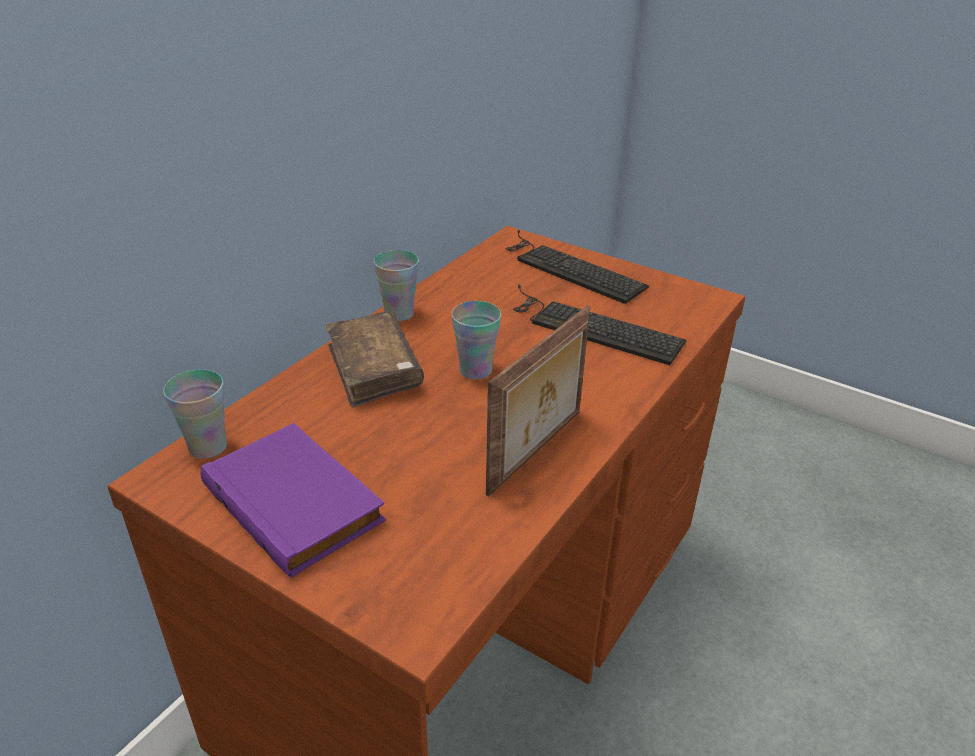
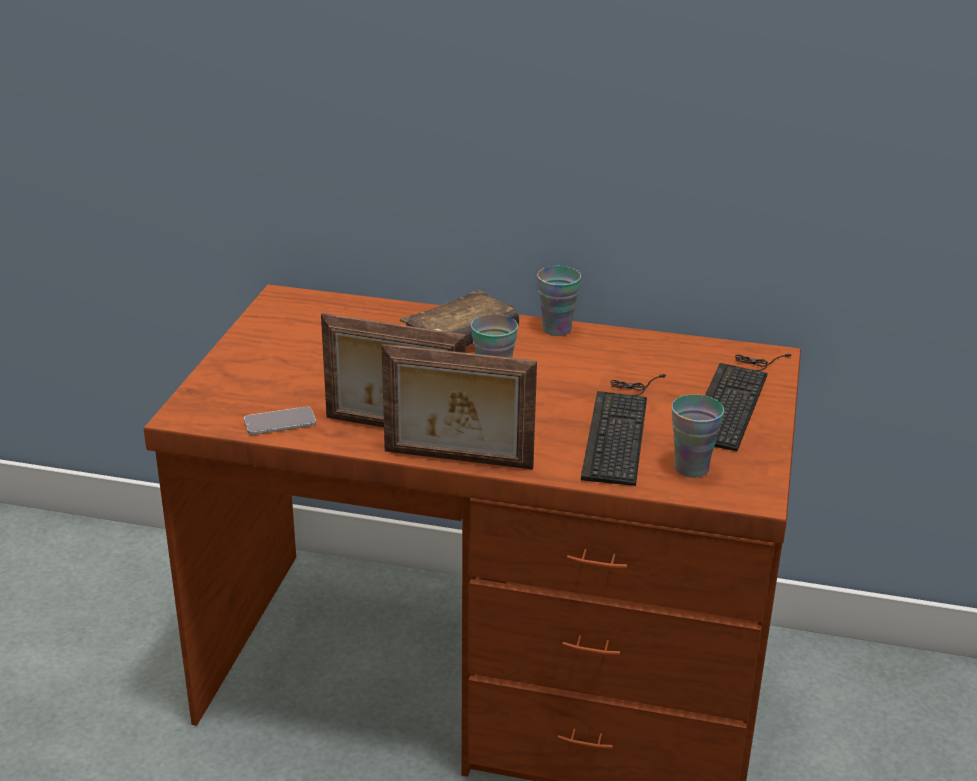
camera: 70 degrees right, 5 degrees down
(208, 447) = (322, 302): cup -> cup (691, 468)
(297, 502) = (282, 348): purple book -> none
(481, 537) = (280, 422): none -> phone
(614, 424) = (457, 461): none -> picture frame

